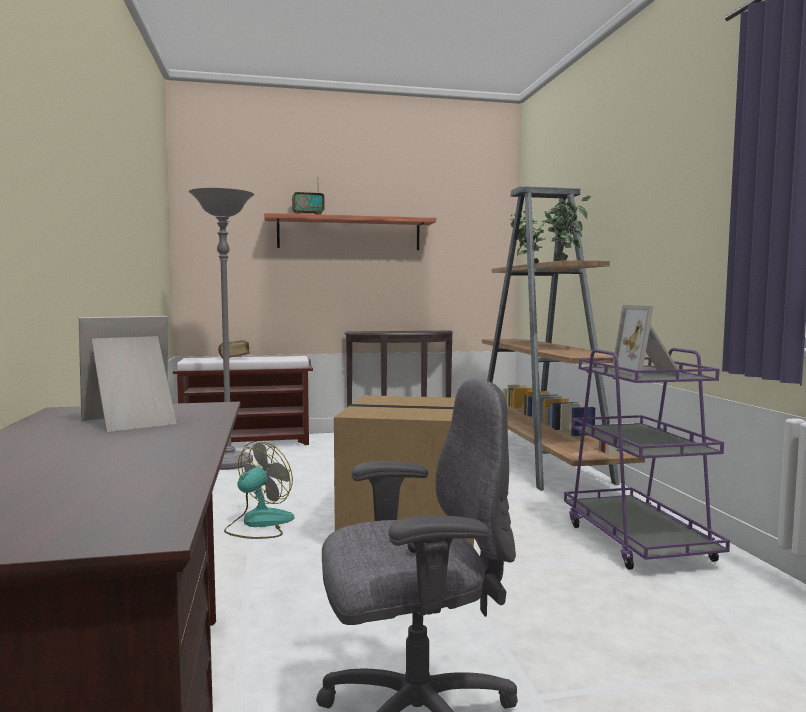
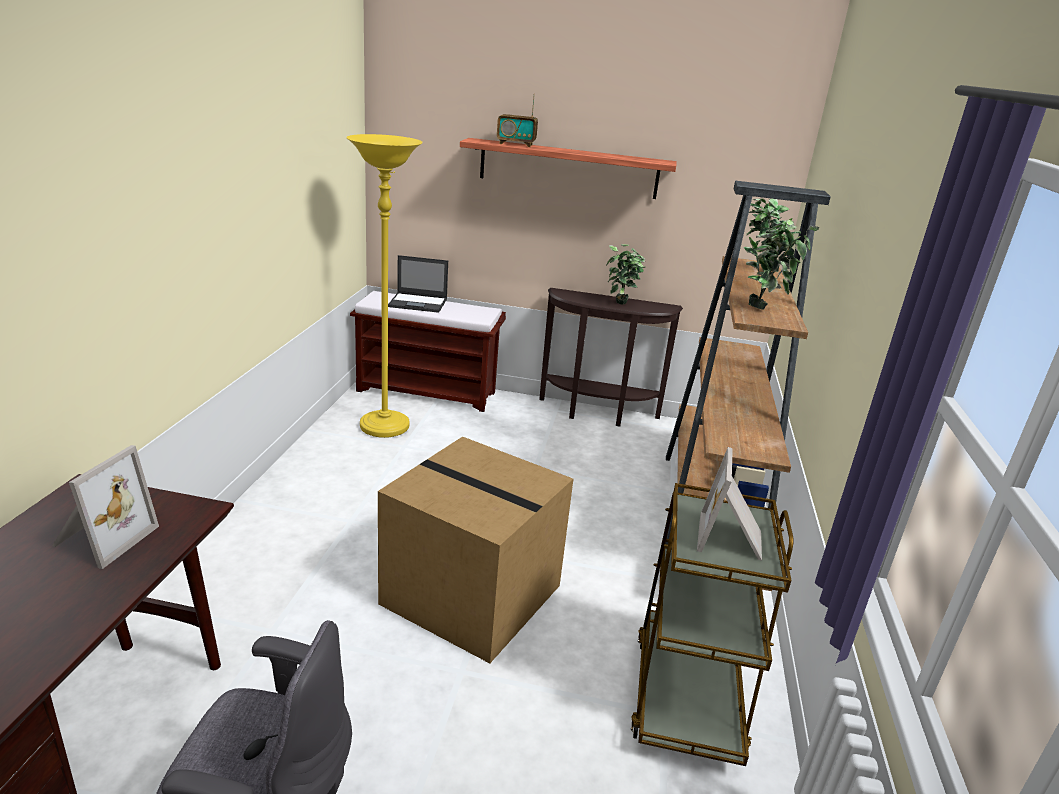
camera: 20 degrees right, 20 degrees up
(133, 421) = (102, 538): picture frame -> picture frame turned 120 degrees clockwise
(228, 463) = (384, 427): grey floor lamp -> yellow floor lamp
(234, 358) = (418, 303): book -> laptop
(259, 524) = (344, 537): fan -> none
(410, 331) = (620, 305): none -> potted plant
(637, 541) = (687, 695): purple cart -> brown cart

